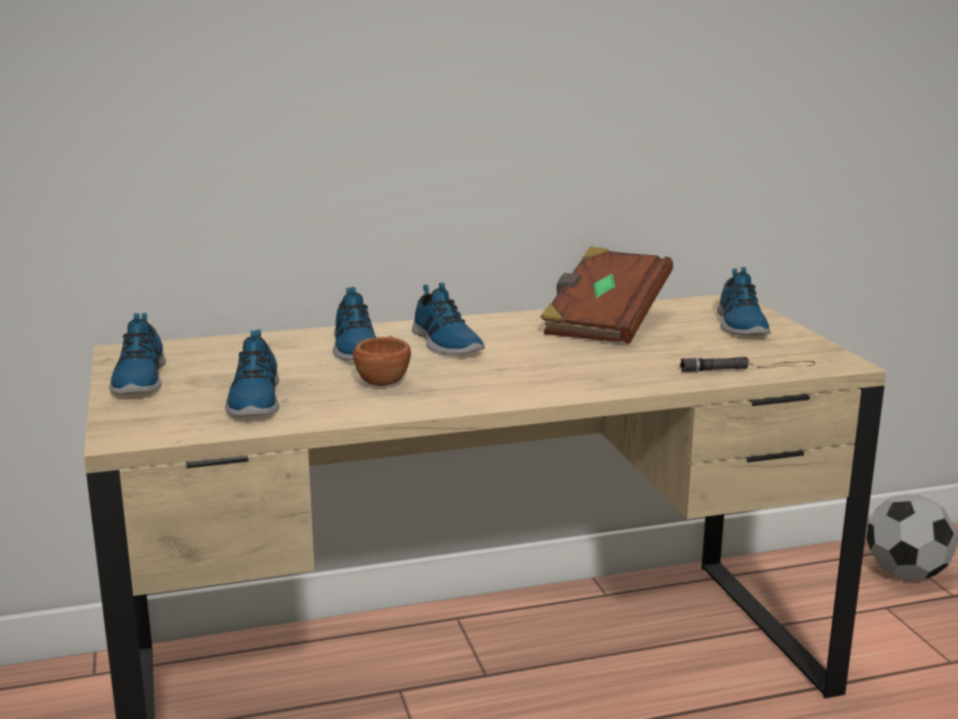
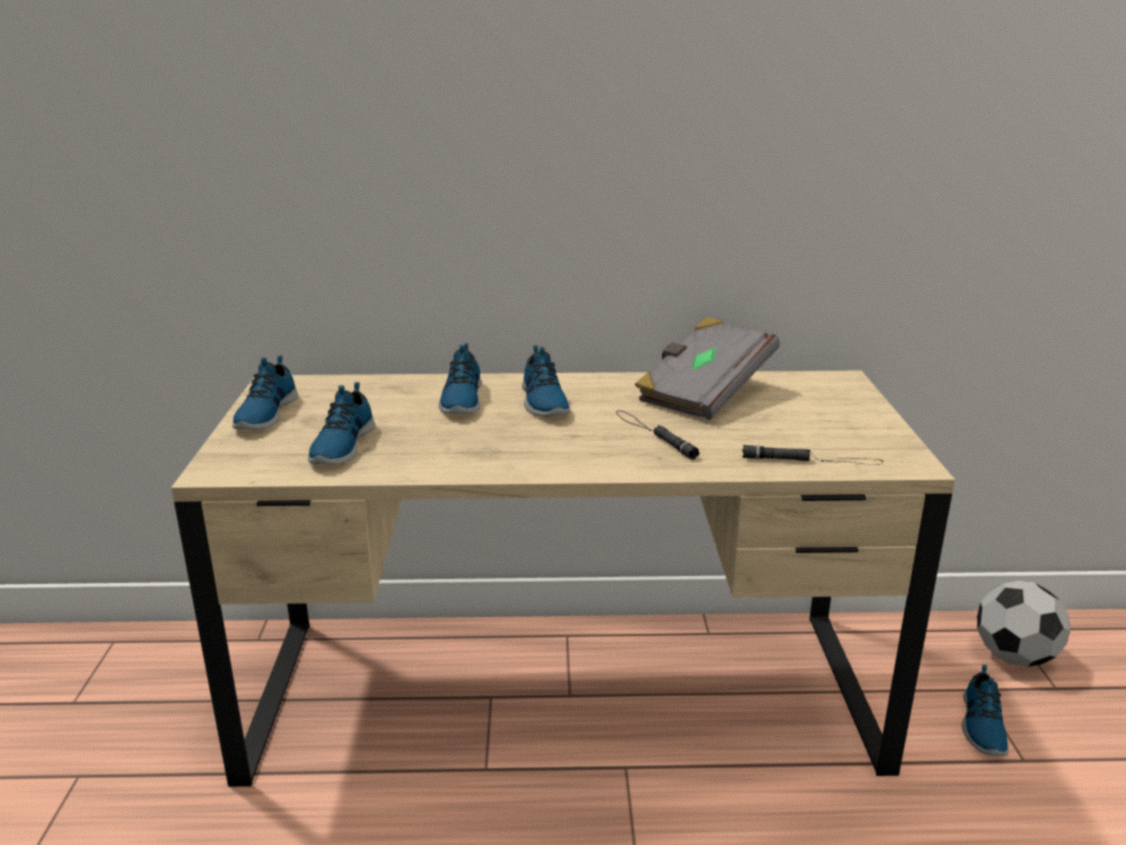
camera: 15 degrees right, 5 degrees up
(384, 380) = (464, 436): brown cup -> none
(581, 361) = (654, 434): none -> black flashlight
(604, 323) = (703, 393): brown book -> grey book
(739, 325) = (835, 408): shoe -> shoe (981, 725)

